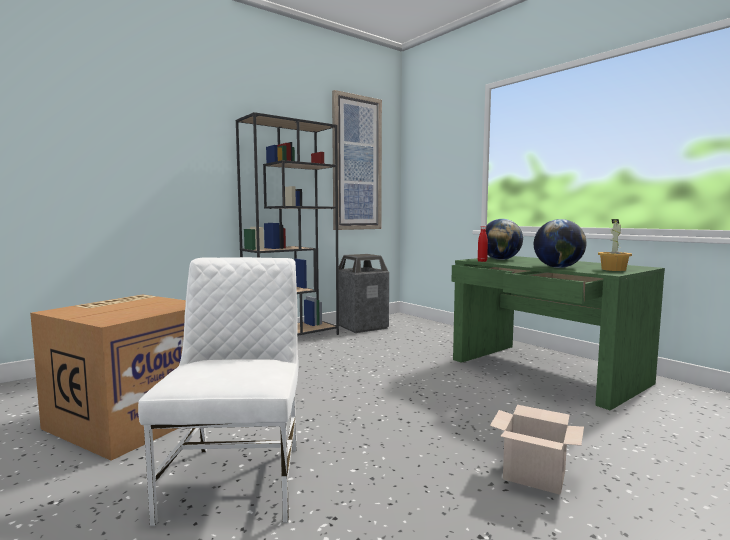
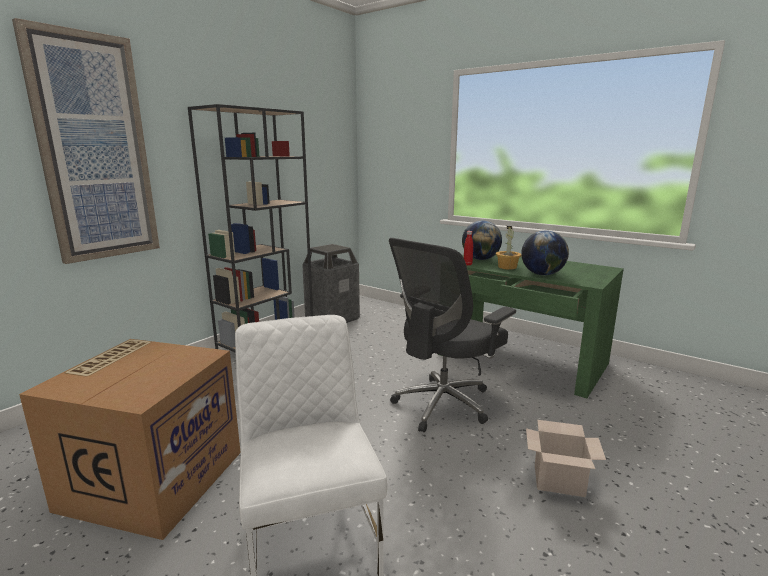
camera: 15 degrees left, 10 degrees up
(356, 163) = (315, 147): picture -> picture (94, 150)
(436, 397) = (443, 403): none -> office chair
(613, 269) = (589, 275): potted plant -> potted plant (507, 267)

